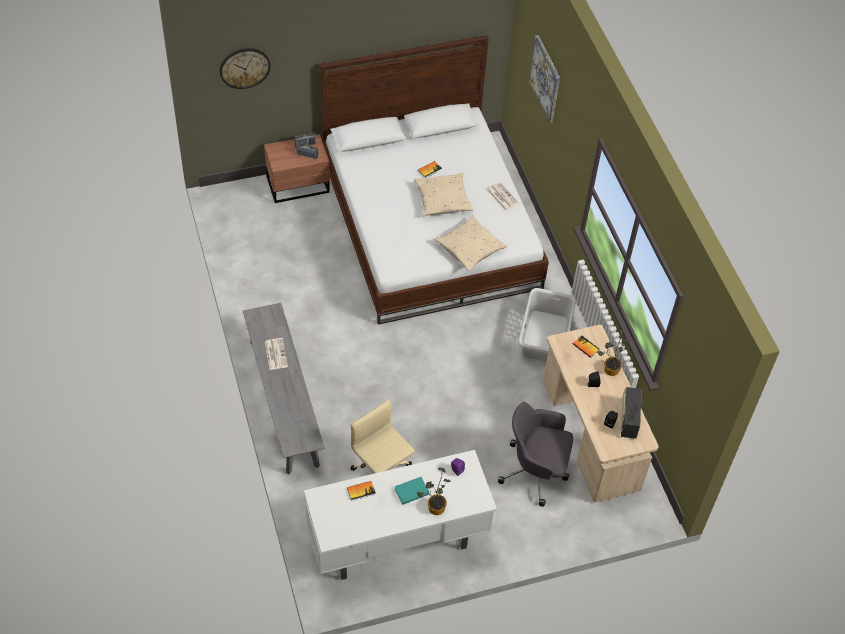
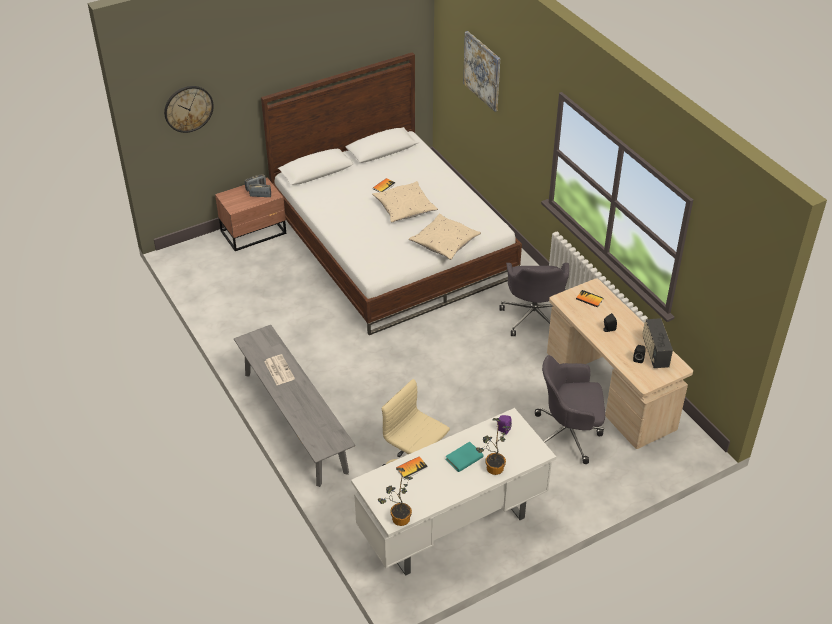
camera: 10 degrees left, 10 degrees down
(502, 196) = (460, 196): newspaper -> none
(543, 337) = (534, 316): grey laundry basket -> grey office chair
(609, 370) = (619, 314): potted plant -> potted plant (398, 519)

